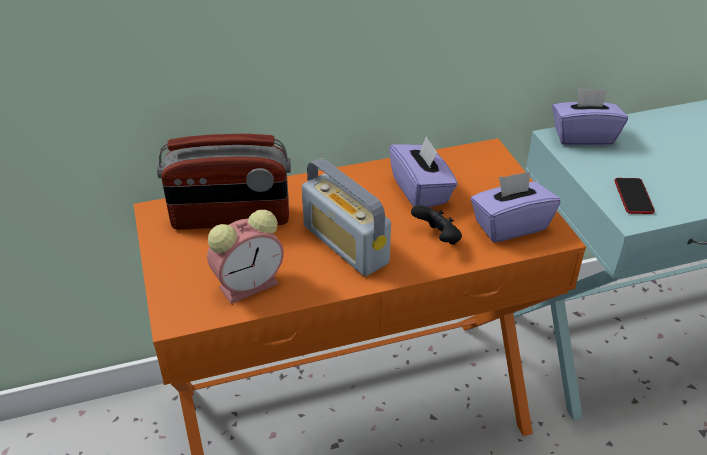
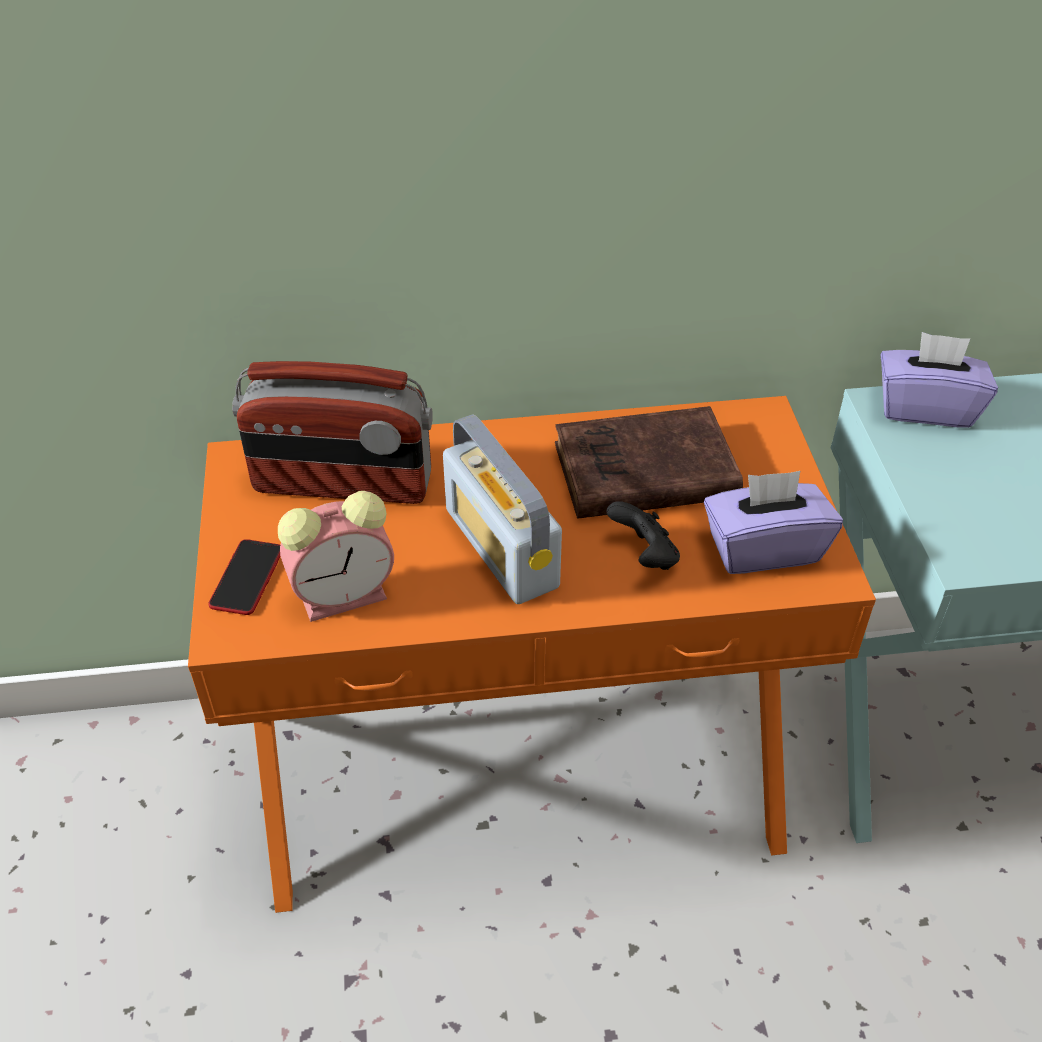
camera: 10 degrees right, 5 degrees up
(421, 191) = (639, 472): purple tissue box -> brown book
(633, 197) = (978, 523): phone -> phone (247, 578)

